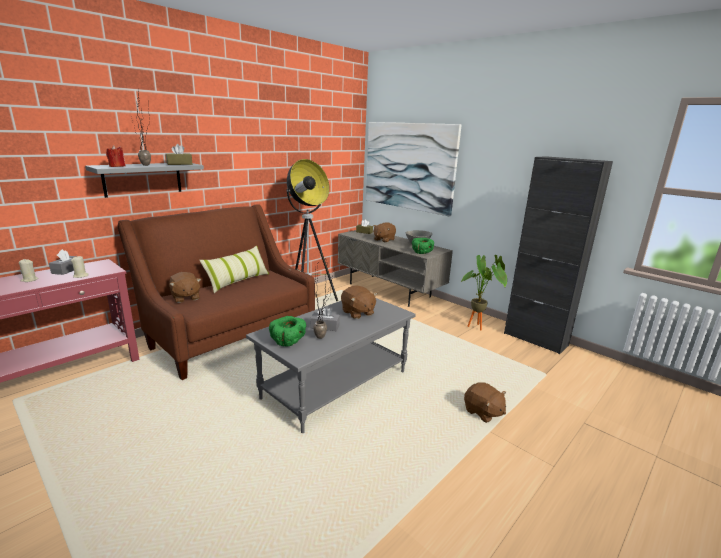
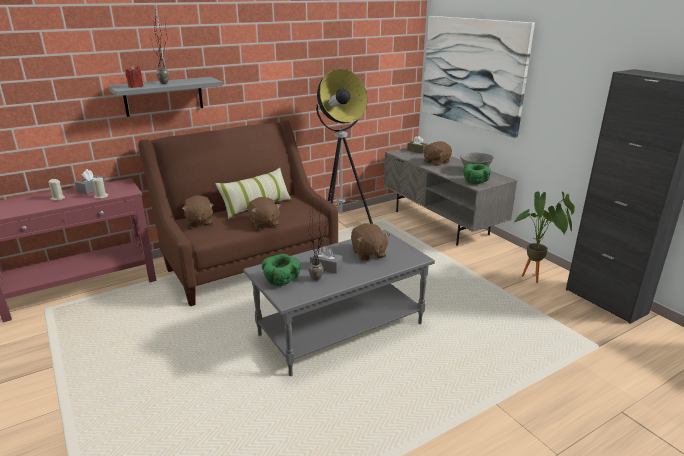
camera: 15 degrees right, 5 degrees up
(179, 164) = (198, 80): brown tissue box -> none
(483, 412) = (497, 382): brown plush toy -> brown plush toy (264, 224)

